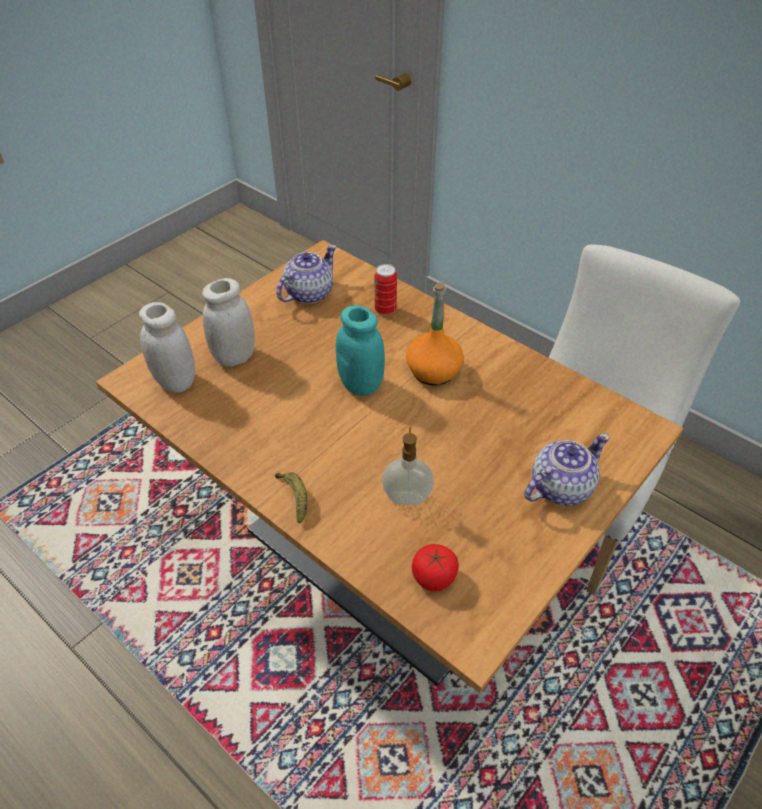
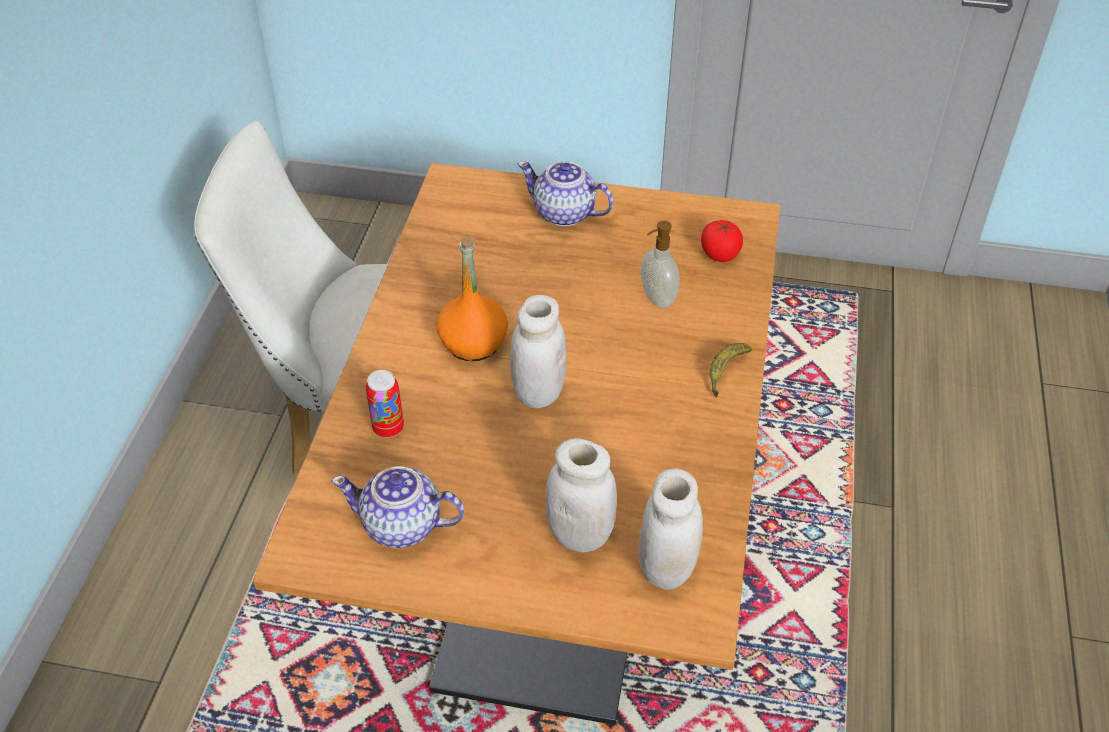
camera: 120 degrees left, 0 degrees up
(361, 384) = (538, 392): turquoise jar -> white jar

